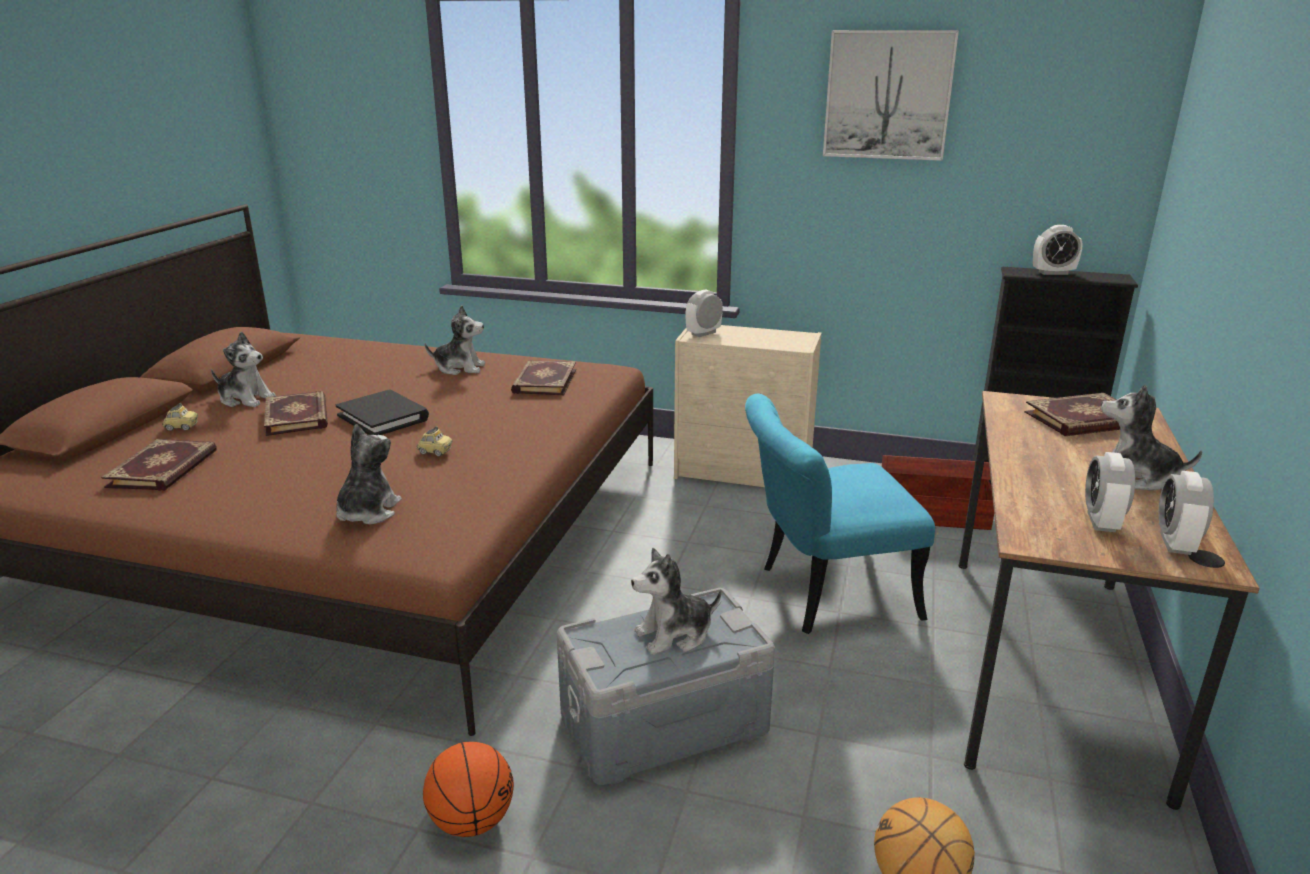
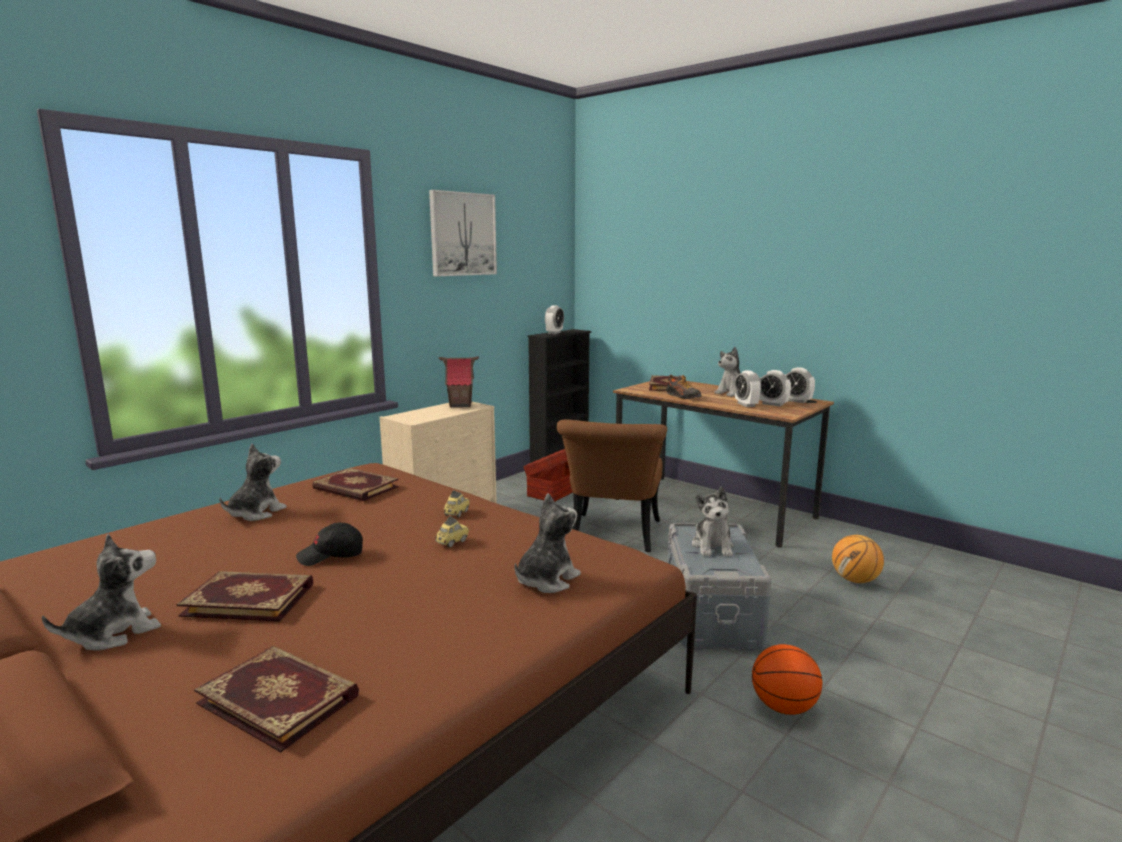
camera: 65 degrees left, 10 degrees down
(181, 427) = (140, 685): toy car -> toy car (456, 513)
(367, 512) = (546, 580): plush toy -> plush toy turned 90 degrees clockwise
(383, 417) = (331, 556): black book -> black cap
(703, 333) = (412, 417): alarm clock -> alarm clock (746, 405)
(790, 338) = (460, 405): none -> toy house
(823, 594) = (613, 537): turquoise chair -> brown chair
(1021, 441) = (682, 397): none -> shoe

